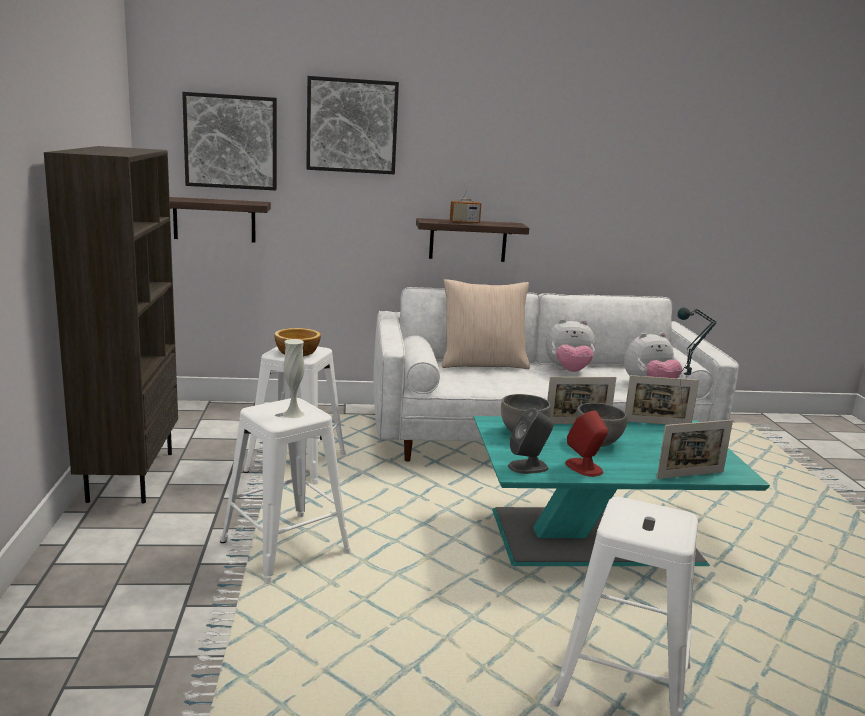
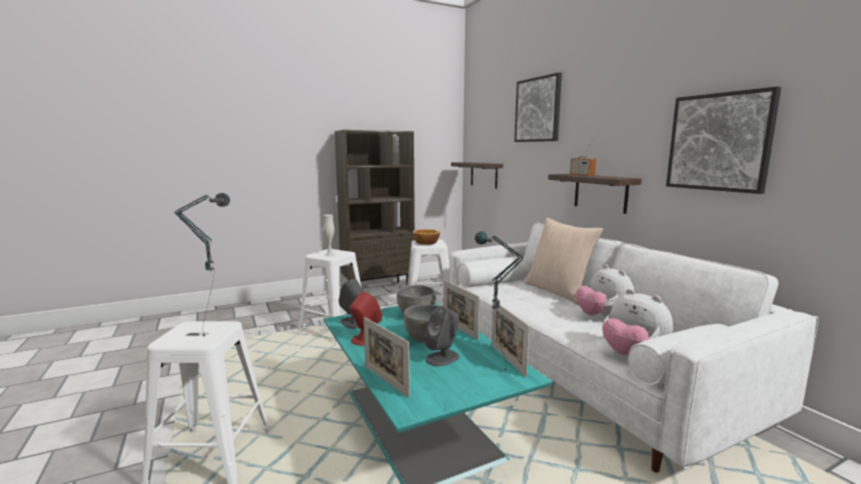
camera: 70 degrees right, 5 degrees down
(231, 142) = (491, 129): picture -> picture (719, 142)
(646, 444) = (443, 358): none -> grey speaker
(655, 512) = (215, 334): none -> table lamp

